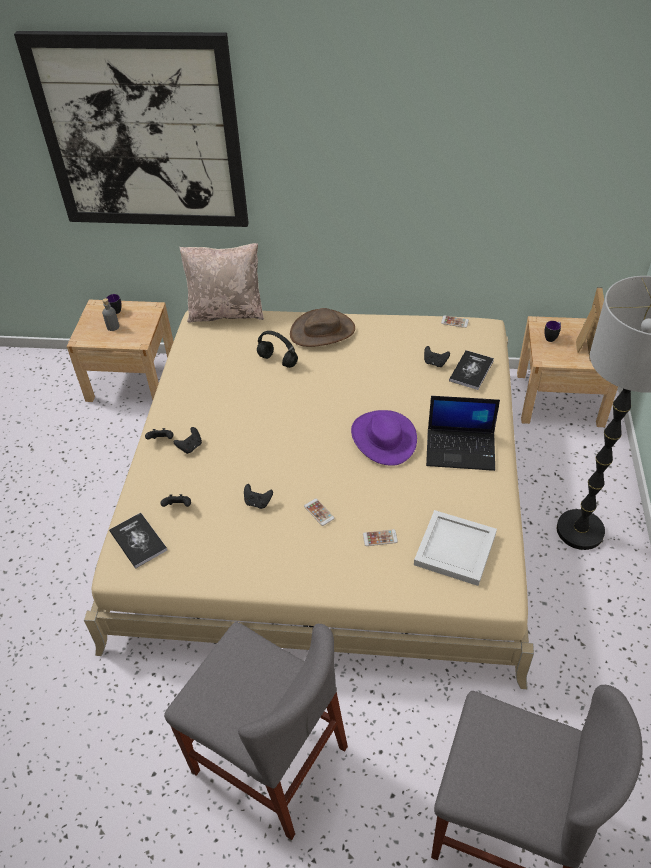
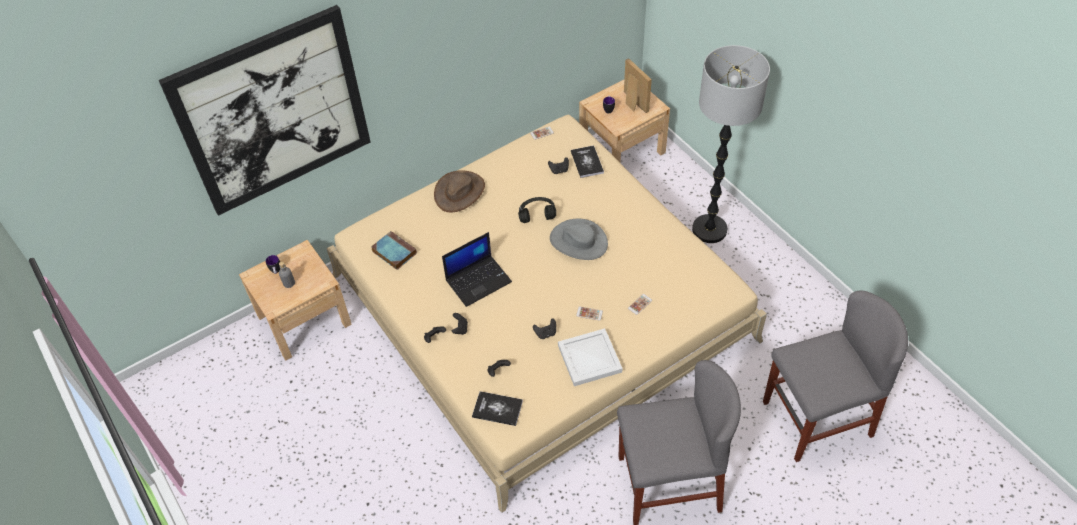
camera: 40 degrees left, 5 degrees up
(212, 349) = (393, 252): none -> book
(226, 312) = (370, 219): beige pillow -> none
(278, 360) = (451, 232): black headphones -> black headphones (538, 218)
(383, 438) = (578, 241): purple hat -> grey hat
(456, 550) = (688, 282): white tray -> white tray (590, 359)
(461, 449) = (630, 218): laptop -> laptop (478, 280)

